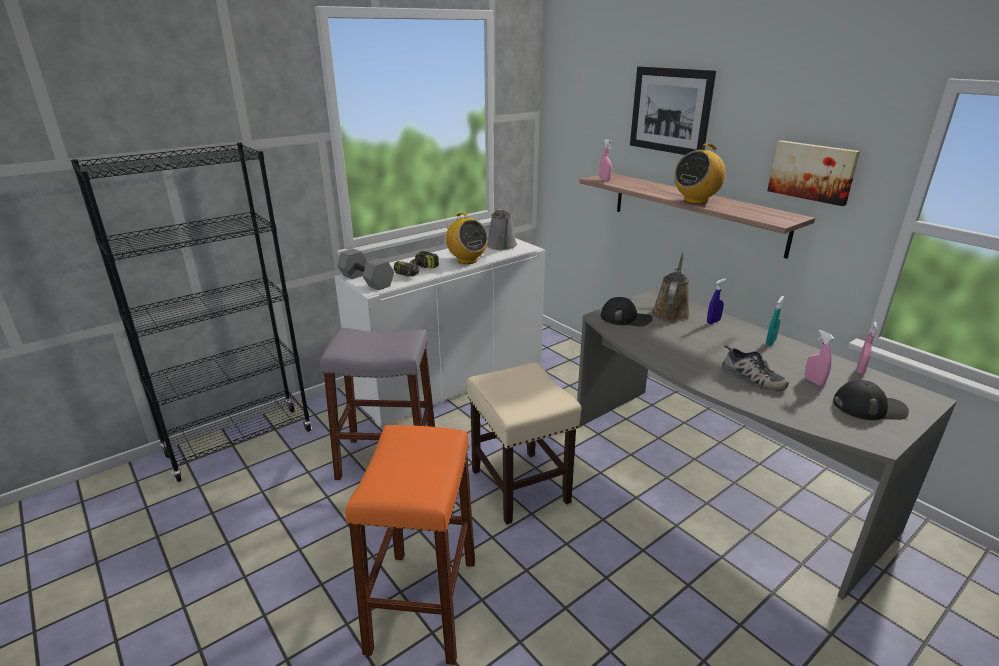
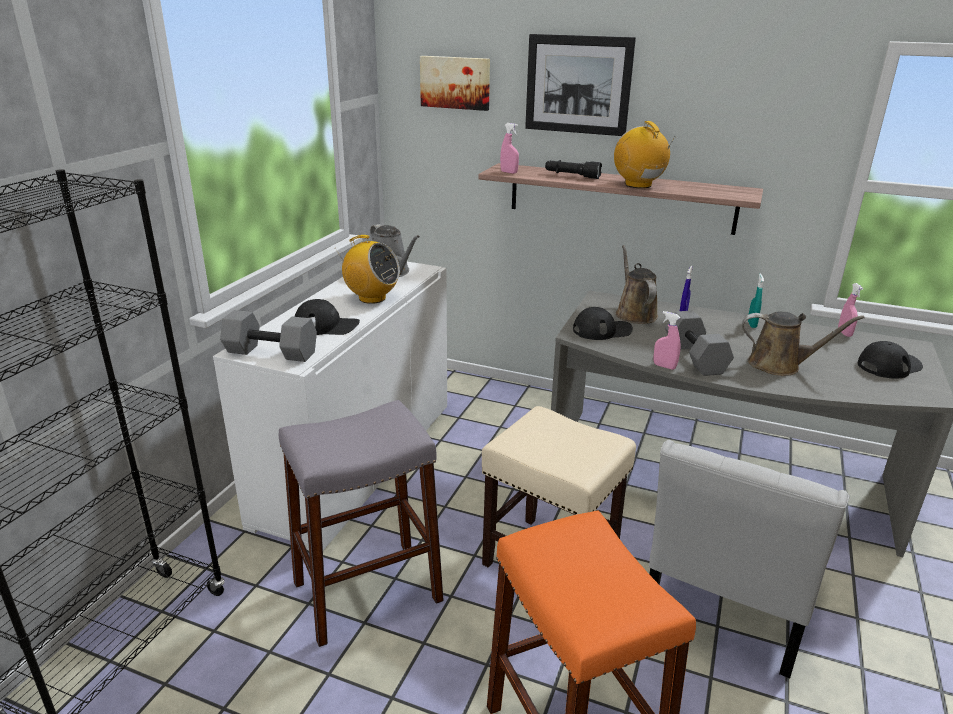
camera: 30 degrees left, 0 degrees up
(417, 272) = (326, 326): power drill -> black cap
(626, 567) = (725, 606): none -> white chair
(651, 187) = (572, 176): none -> black flashlight
(680, 355) = (696, 357): none -> grey dumbbell
(695, 201) = (638, 185): radio -> radio turned 135 degrees clockwise
(751, 378) = (779, 365): shoe -> brown watering can
(812, 171) = (757, 141): picture -> picture (455, 82)
(813, 381) = (826, 354): pink spray bottle -> pink spray bottle (664, 366)

